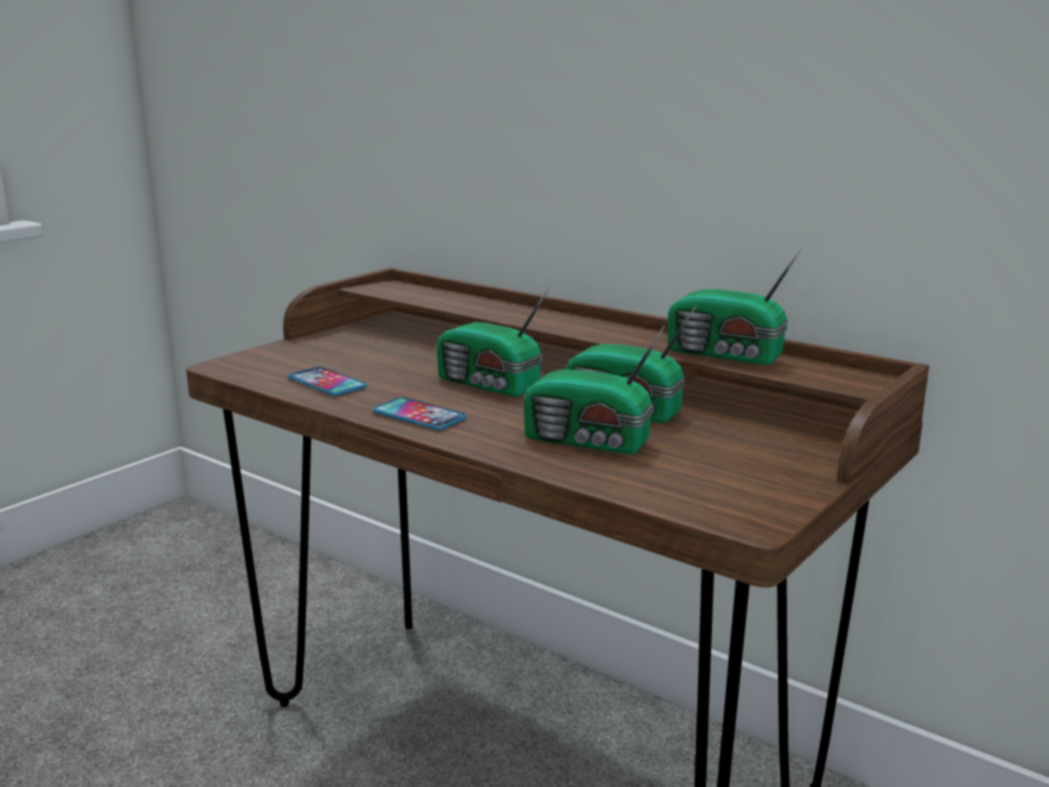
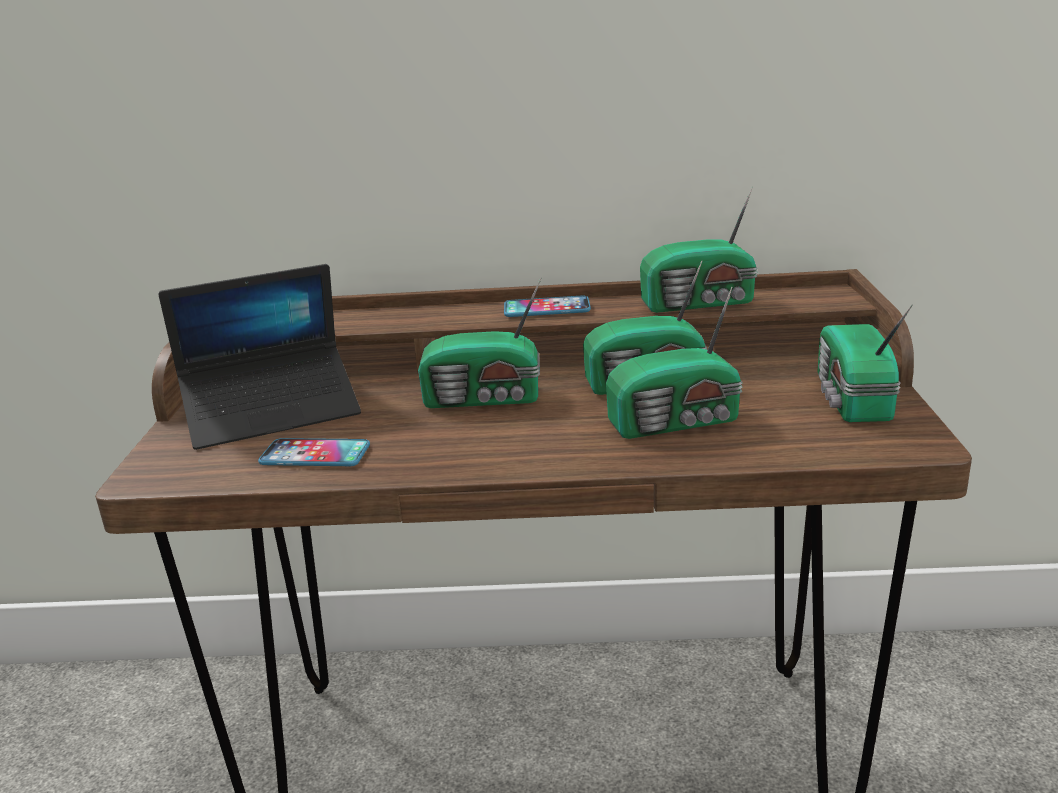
camera: 35 degrees left, 5 degrees up
(350, 352) = (272, 411): none -> laptop
(419, 415) = (482, 454): phone -> phone (547, 308)
(765, 474) = (851, 400): none -> radio

